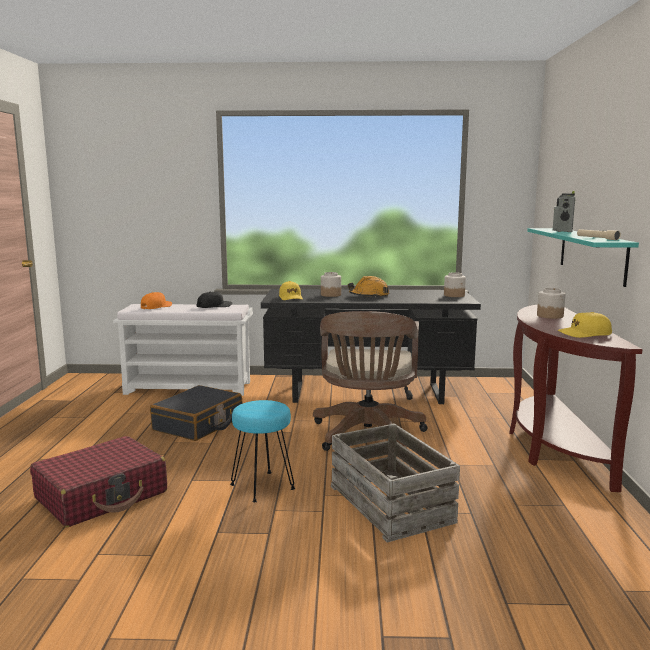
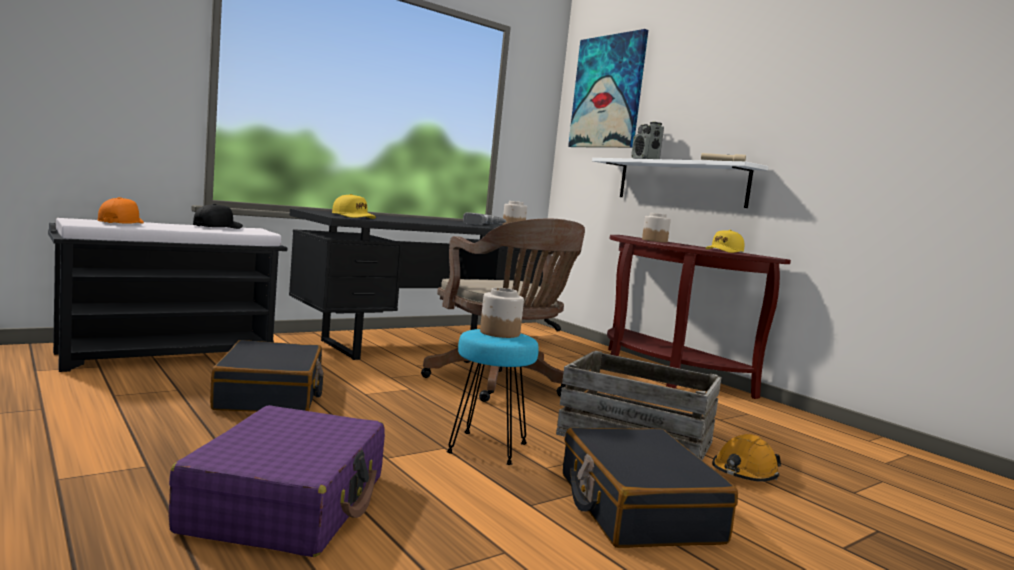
camera: 40 degrees left, 5 degrees down
(102, 495) = (288, 503): red suitcase -> purple suitcase
(189, 388) = (170, 355): white bench -> black bench
(281, 555) = (637, 508): none -> black suitcase
(330, 295) = (390, 218): jar -> jar (499, 333)
(369, 296) = (436, 221): orange hard hat -> orange hard hat (744, 473)
(418, 296) = (483, 224): none -> power drill
(558, 157) = (607, 92): none -> picture
(591, 254) = (680, 182): turquoise shelf -> white shelf

